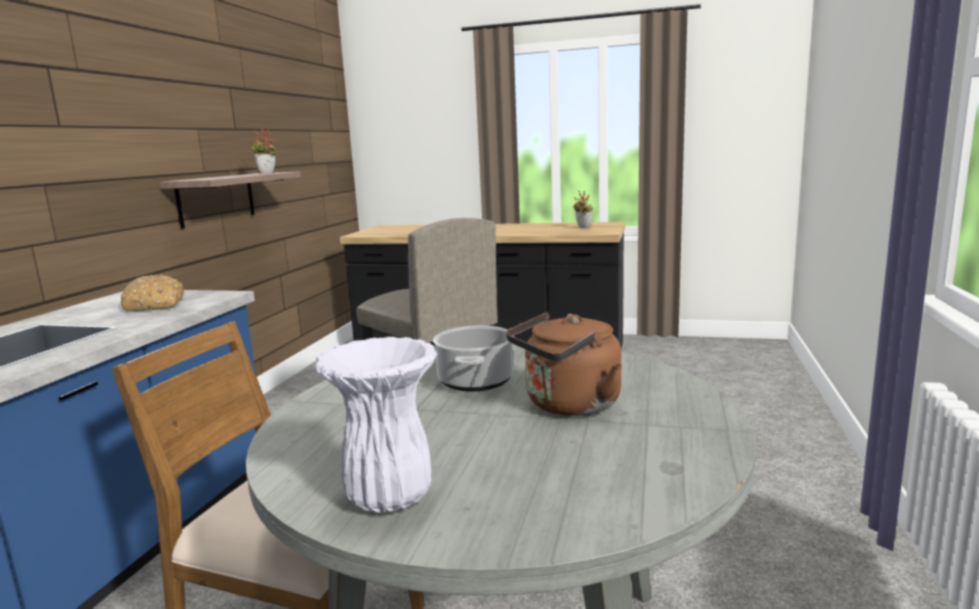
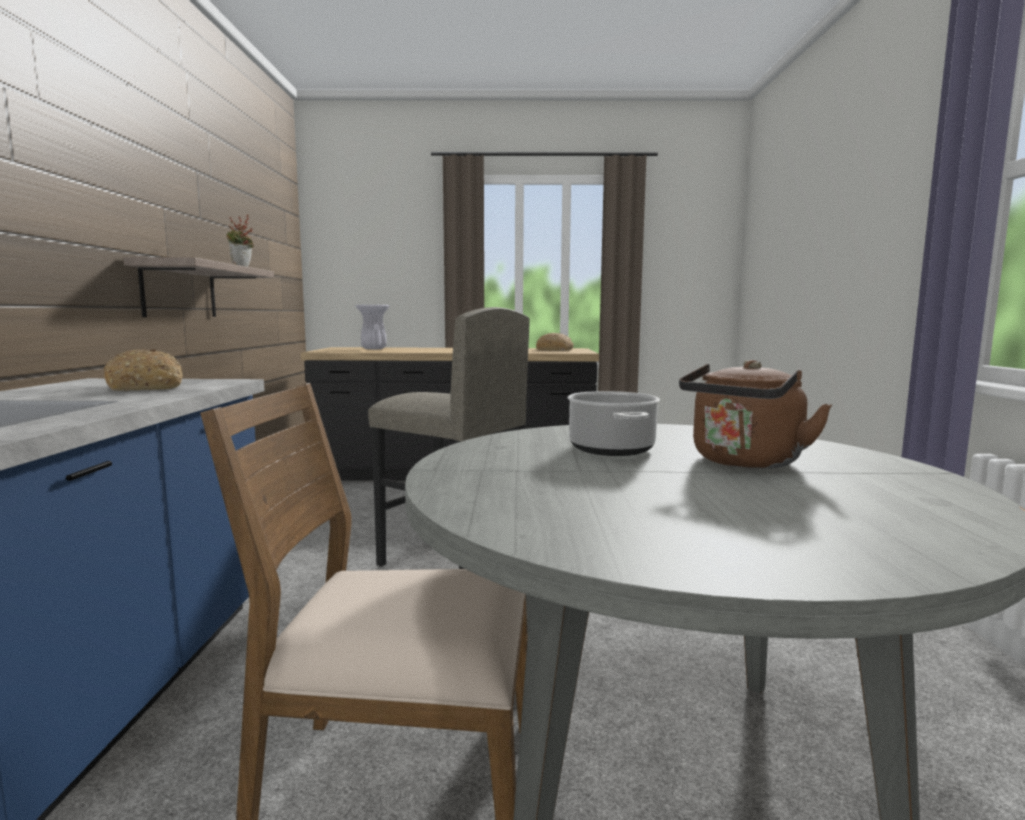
camera: 15 degrees left, 5 degrees down
(388, 498) = (680, 543): white vase -> white vase (373, 349)
(582, 228) = (554, 350): potted plant -> bread

